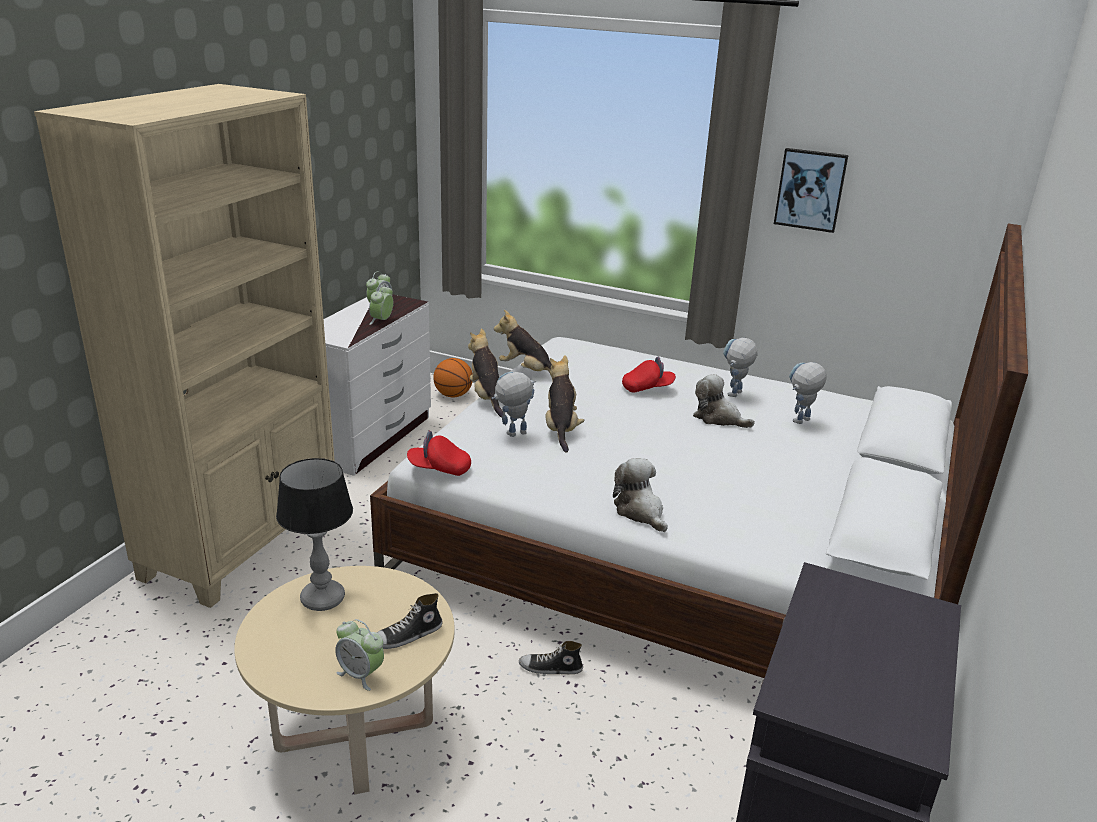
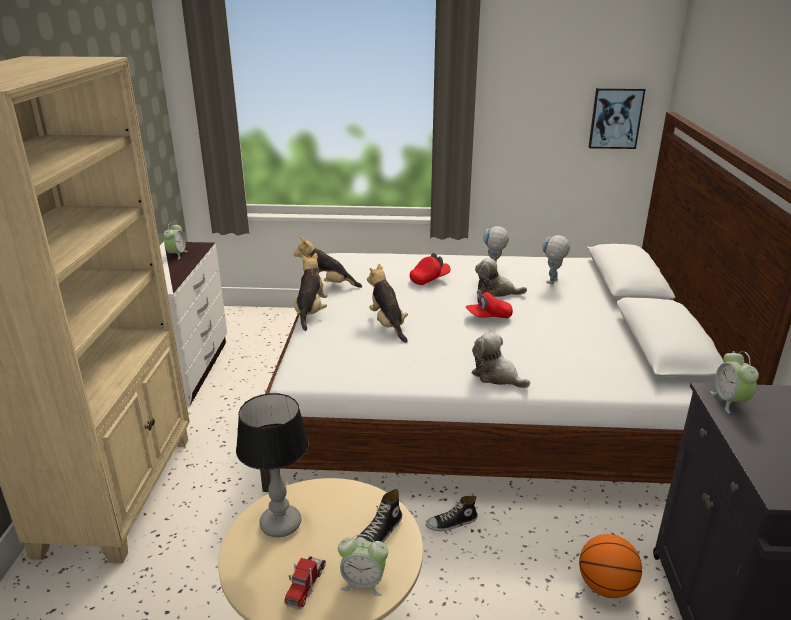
camera: 20 degrees left, 0 degrees up
(308, 659) = (306, 585): none -> toy truck
(382, 321) = (187, 265): alarm clock -> alarm clock (729, 402)
(439, 468) = (314, 380): red cap -> red cap (488, 317)
(453, 395) = (236, 319): basketball -> basketball (606, 586)
(487, 398) = (311, 312): plush toy -> plush toy turned 45 degrees clockwise
(512, 435) = (354, 338): toy robot -> none
(810, 189) = (514, 106): picture -> picture (615, 118)

